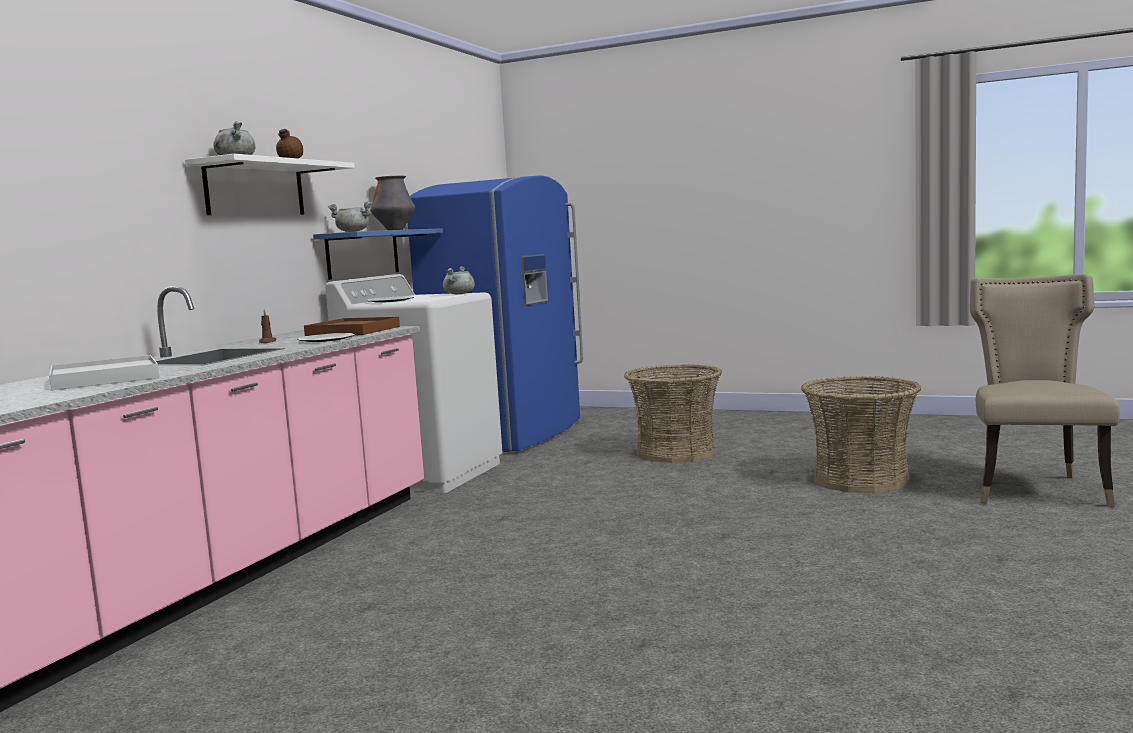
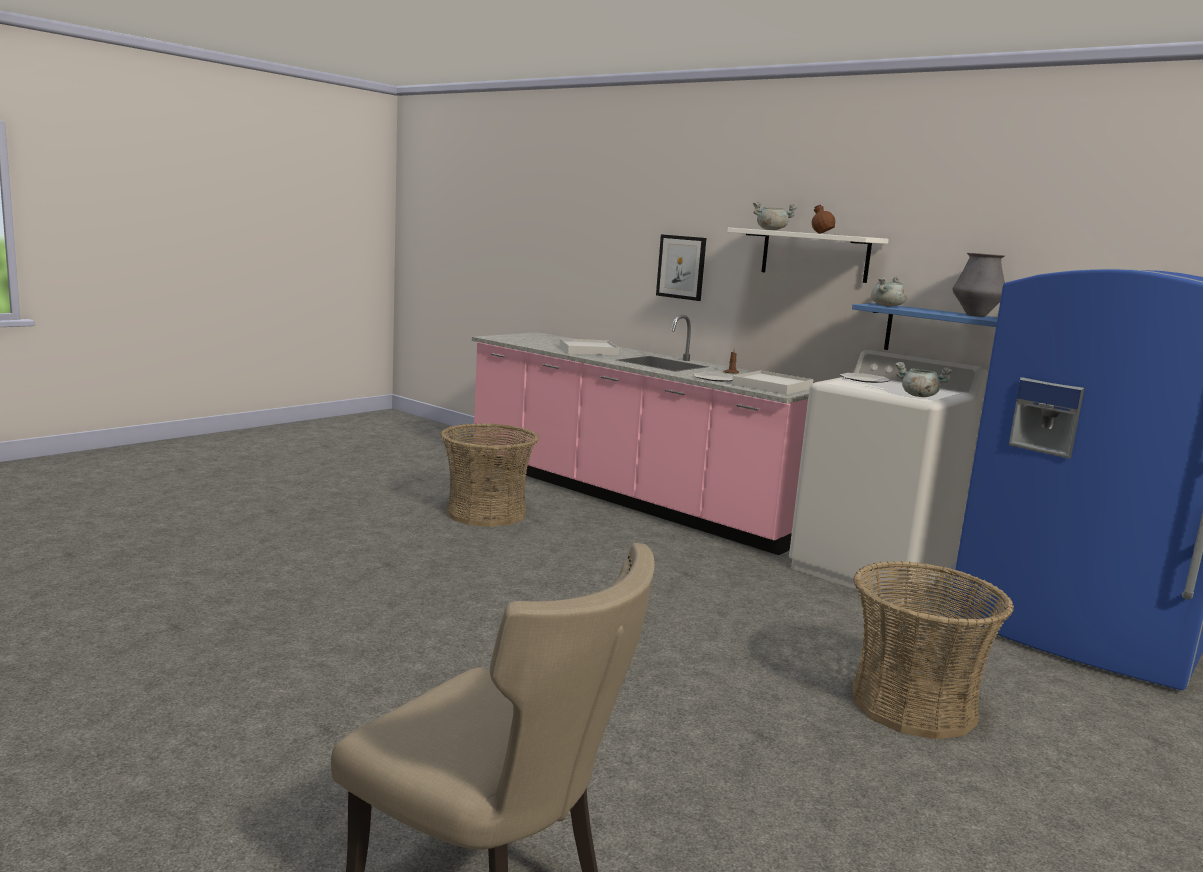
camera: 105 degrees right, 5 degrees up
(95, 221) = (681, 267): none -> picture
(353, 331) = (772, 386): brown tray -> white tray
(860, 479) = (669, 780): basket -> basket (486, 513)

